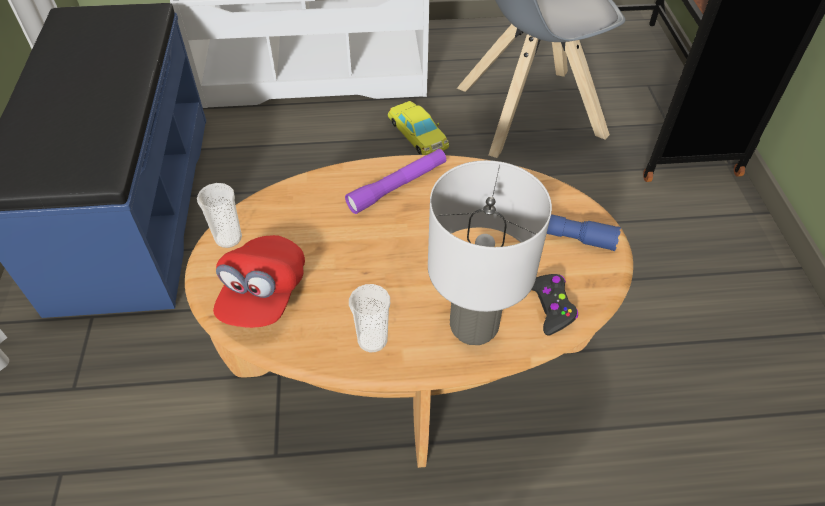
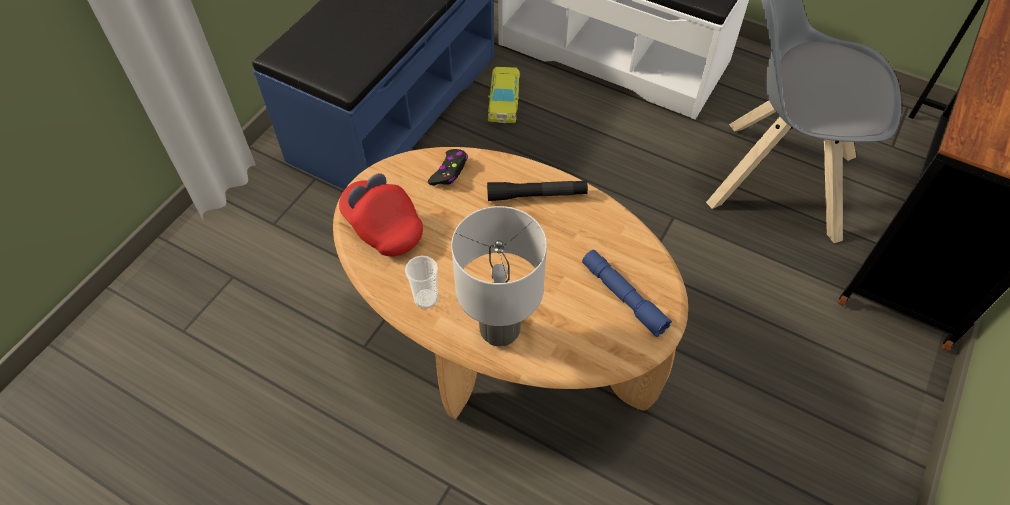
camera: 35 degrees right, 5 degrees up
(228, 238) = (391, 173): cup -> none
(263, 294) = (382, 226): red cap -> red cap turned 90 degrees clockwise
(398, 186) = (536, 195): purple flashlight -> black flashlight
(418, 134) = (659, 151): yellow toy car -> yellow toy car (504, 99)
(551, 307) = (568, 350): black game controller -> black game controller (449, 171)

